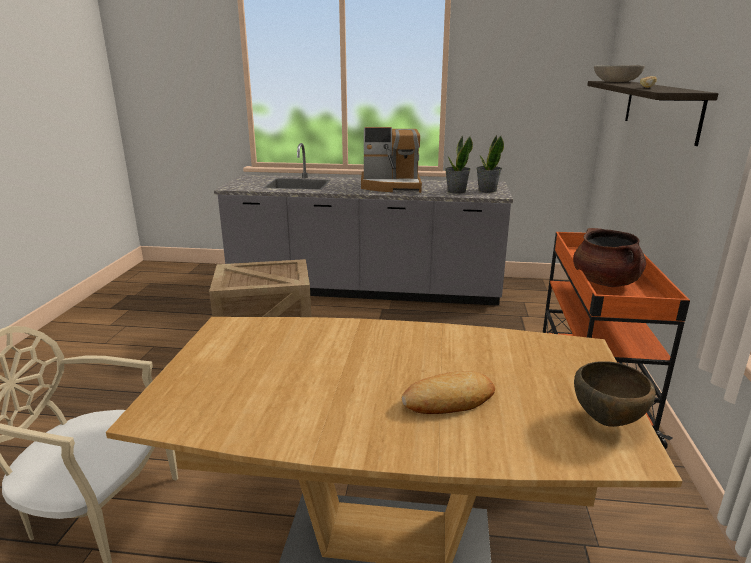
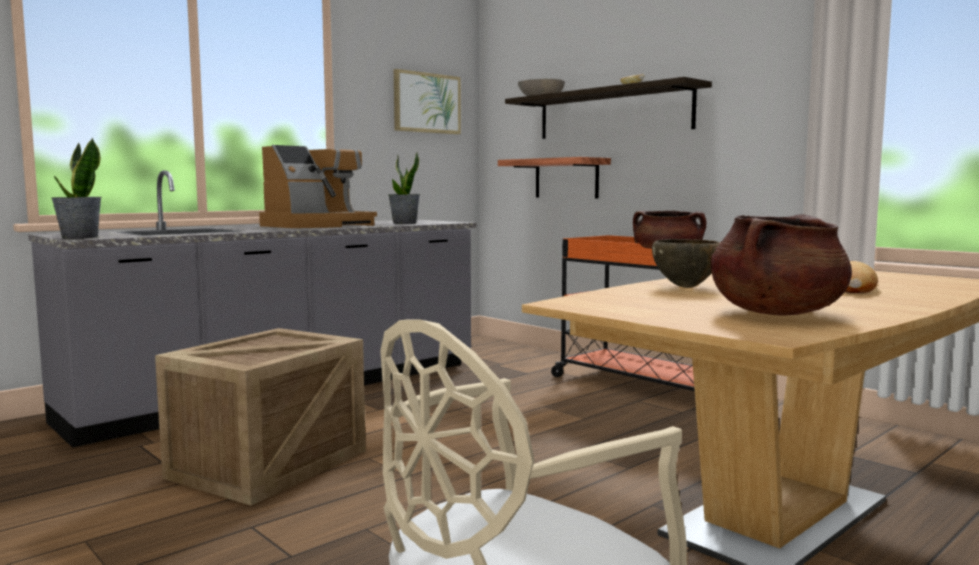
camera: 50 degrees left, 15 degrees down
(249, 398) = (777, 313): none -> brown cooking pot
(487, 190) = (429, 221): potted plant -> potted plant (79, 237)
(543, 78) = (427, 103): none -> picture
(608, 421) = (918, 277): brown bowl -> brown bowl (686, 287)
(628, 165) = (566, 178): none -> shelf

